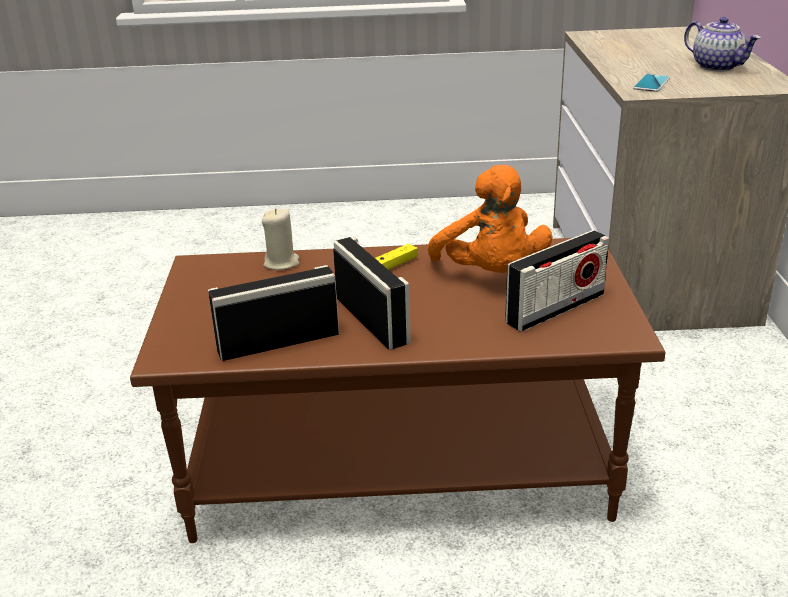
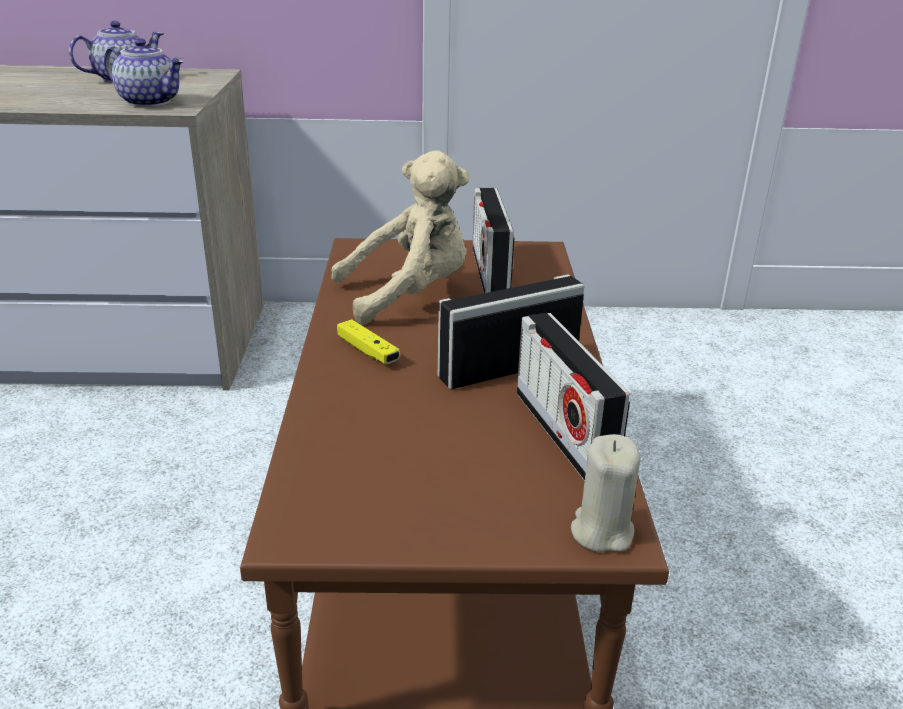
camera: 90 degrees left, 0 degrees up
(281, 263) = (326, 437): beige candle -> beige candle (601, 531)
(491, 274) = (409, 295): orange plush toy -> beige plush toy
(555, 309) = (490, 272): radio -> radio turned 150 degrees counterclockwise
(651, 84) = (151, 102): phone -> teapot

